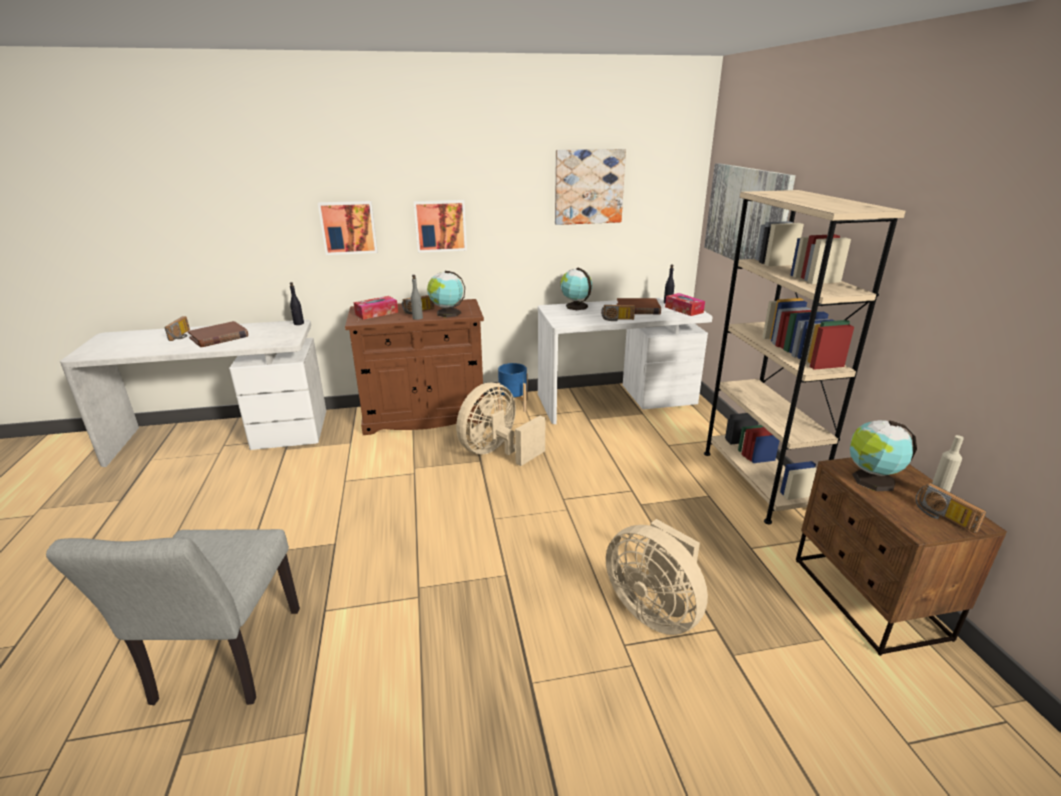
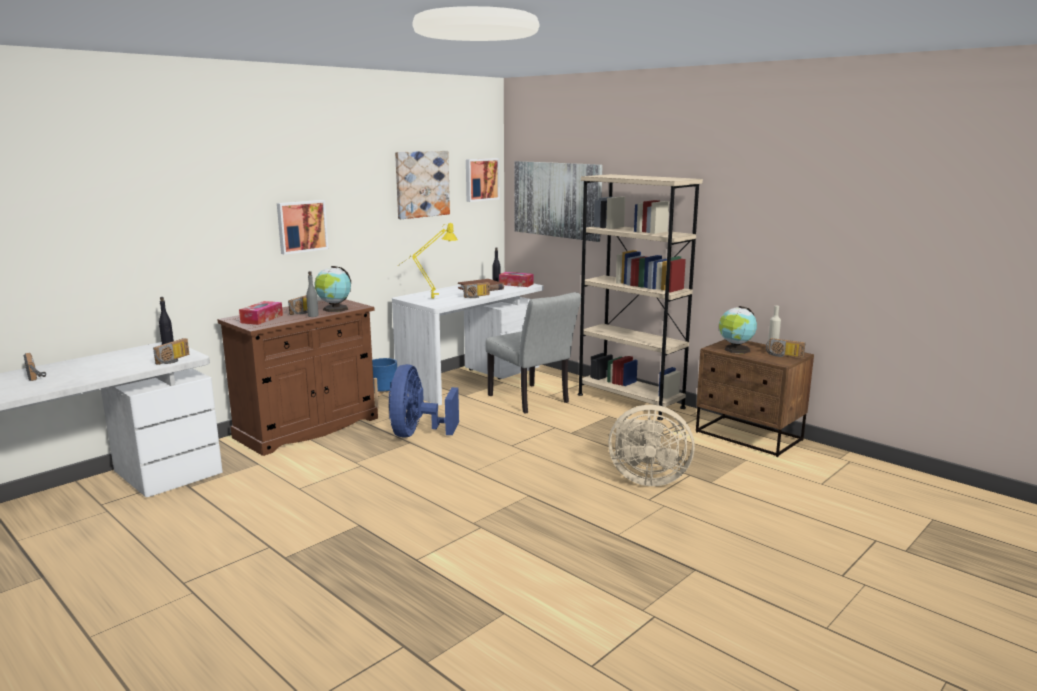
camera: 35 degrees left, 10 degrees down
(219, 337) = (93, 368): brown book -> none
(223, 663) = (378, 614): grey chair -> grey chair (532, 400)
(272, 342) = (174, 360): none -> radio
(348, 227) = (213, 233): picture -> picture (481, 179)
(497, 452) = (417, 434): beige fan -> blue fan
(565, 314) = (428, 299): none -> yellow table lamp
(575, 306) = (426, 294): globe -> none

